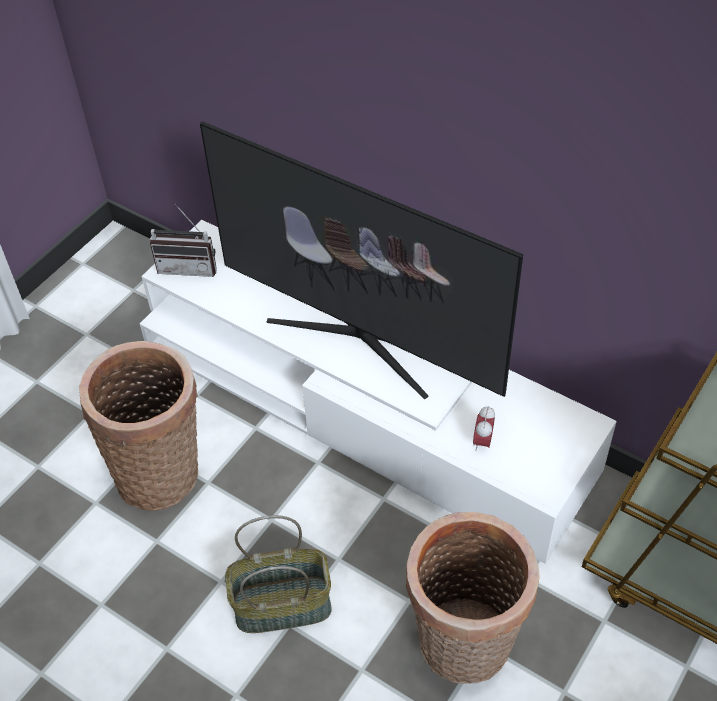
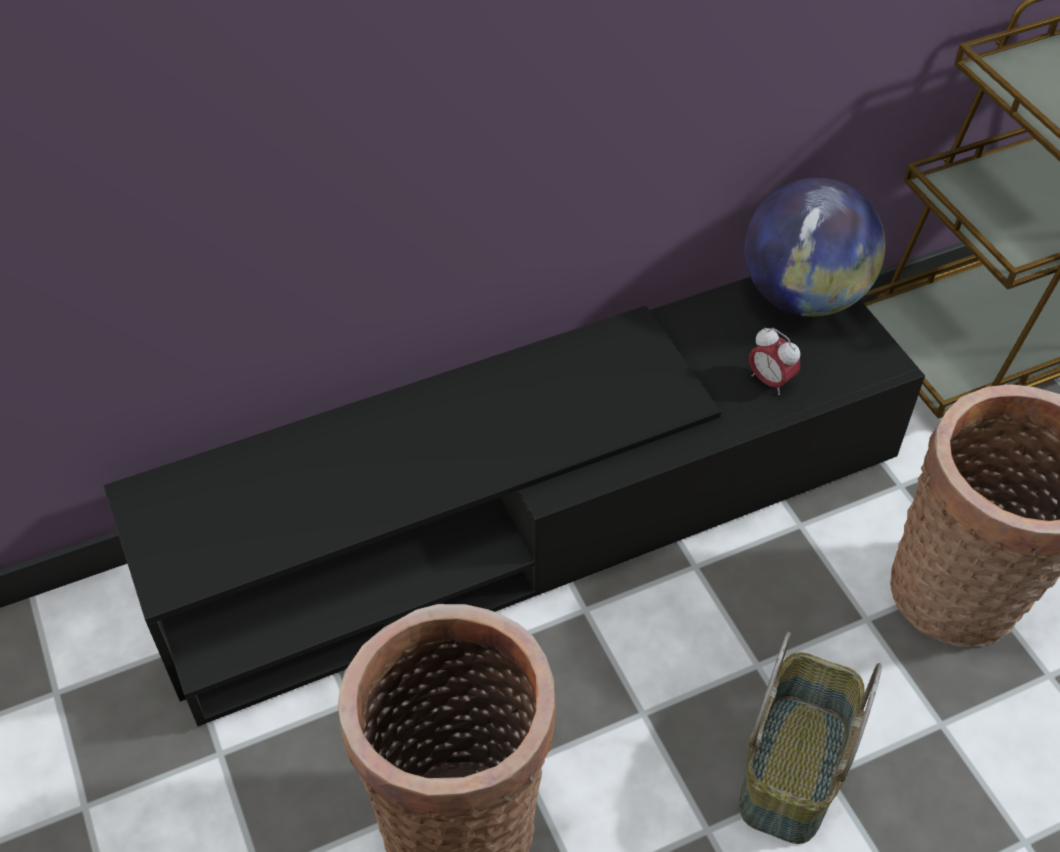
camera: 60 degrees left, 0 degrees up
(189, 266) = (188, 545): radio -> none
(360, 338) = (510, 413): television -> none
(361, 407) = (529, 515): white tv stand -> black tv stand
(569, 428) = (803, 296): none -> globe

